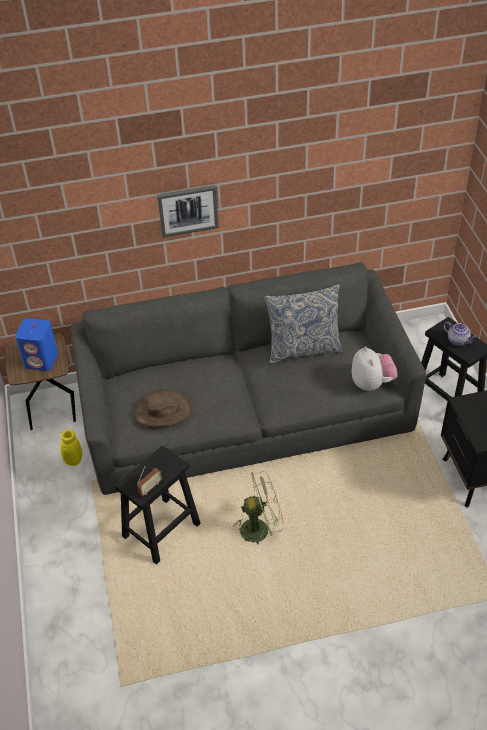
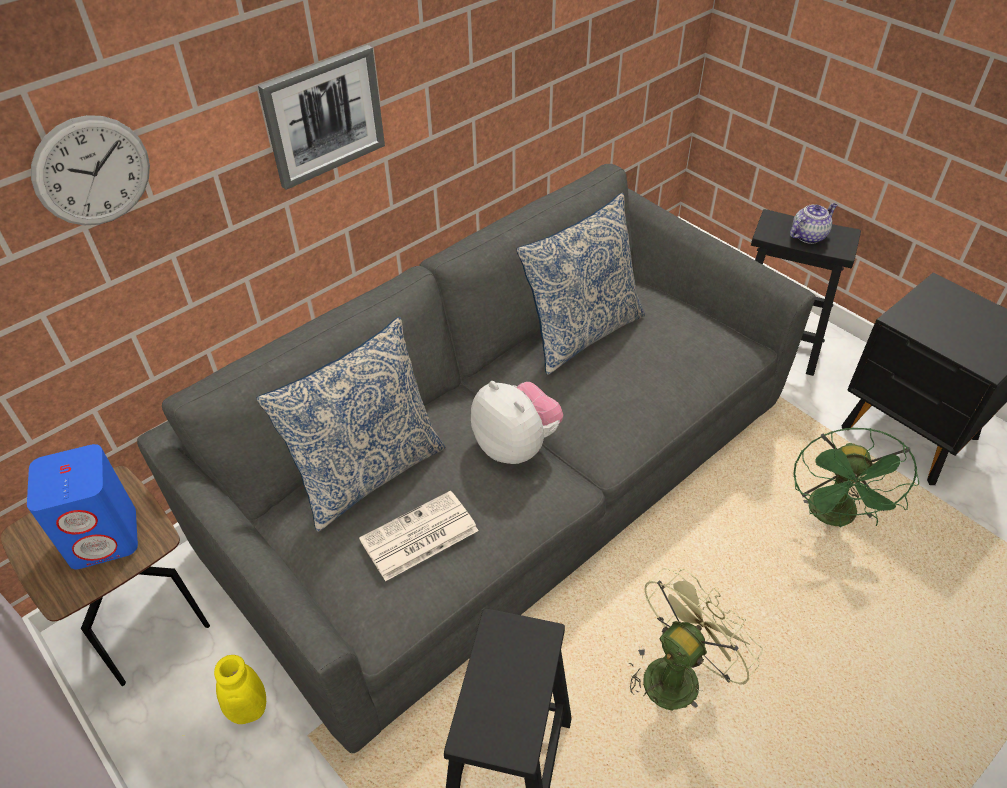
camera: 30 degrees left, 0 degrees up
(79, 215) = (92, 171): none -> wall clock
(150, 488) = (525, 719): radio -> none
(160, 376) = (368, 472): none -> pillow
(162, 411) = (418, 537): brown hat -> newspaper
(372, 383) = (724, 346): plush toy -> plush toy (516, 445)
(396, 499) = (834, 517): none -> green fan
(458, 341) = (808, 235): teapot -> teapot turned 45 degrees counterclockwise

